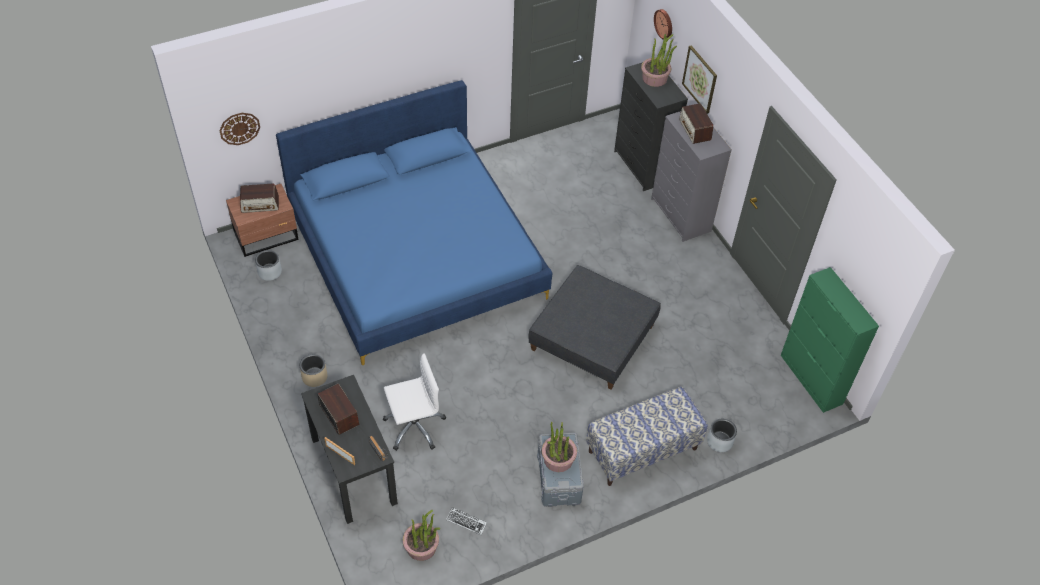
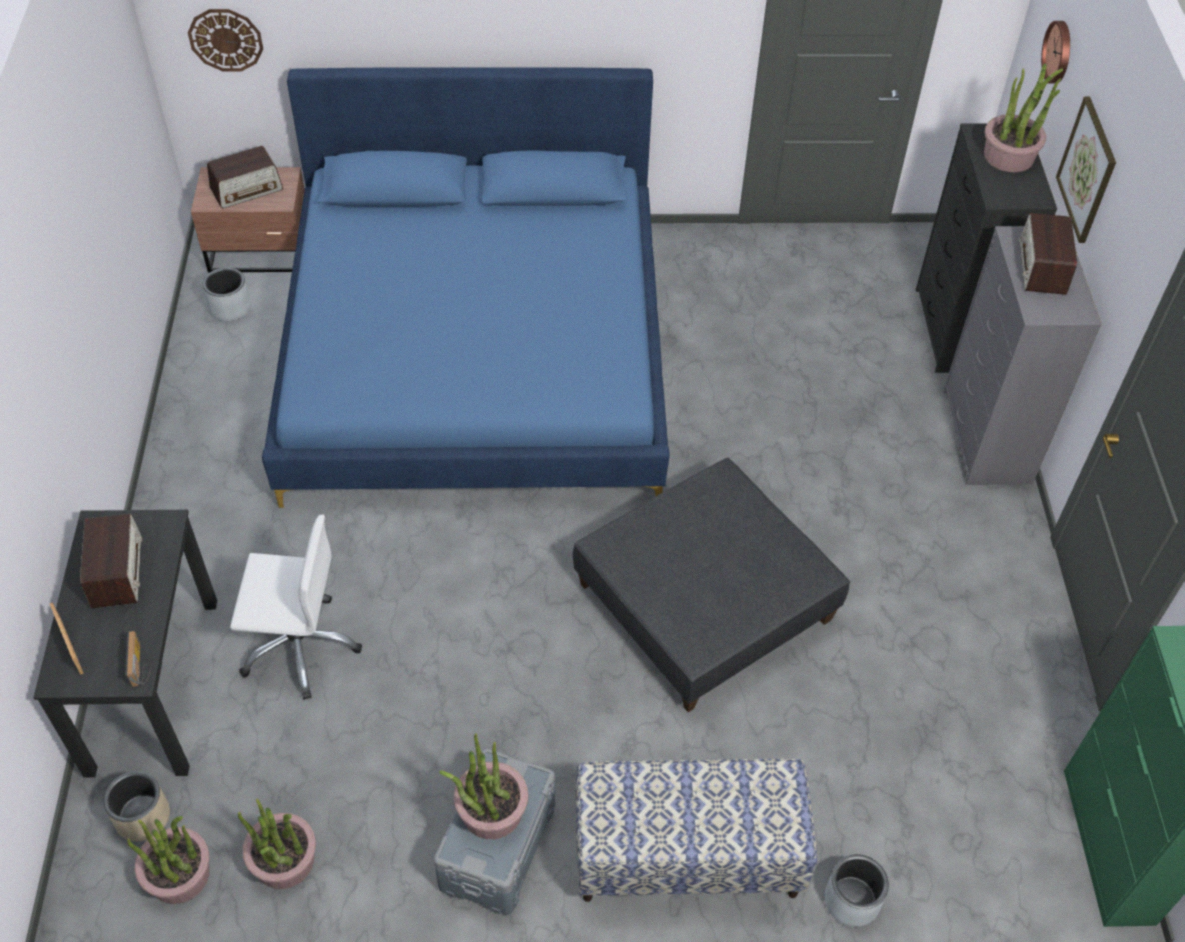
camera: 25 degrees right, 0 degrees up
(260, 204) = (247, 189): radio -> radio turned 45 degrees counterclockwise
(314, 377) = (192, 499): beige planter -> beige planter (142, 816)
(466, 522) = (284, 861): keyboard -> potted plant

